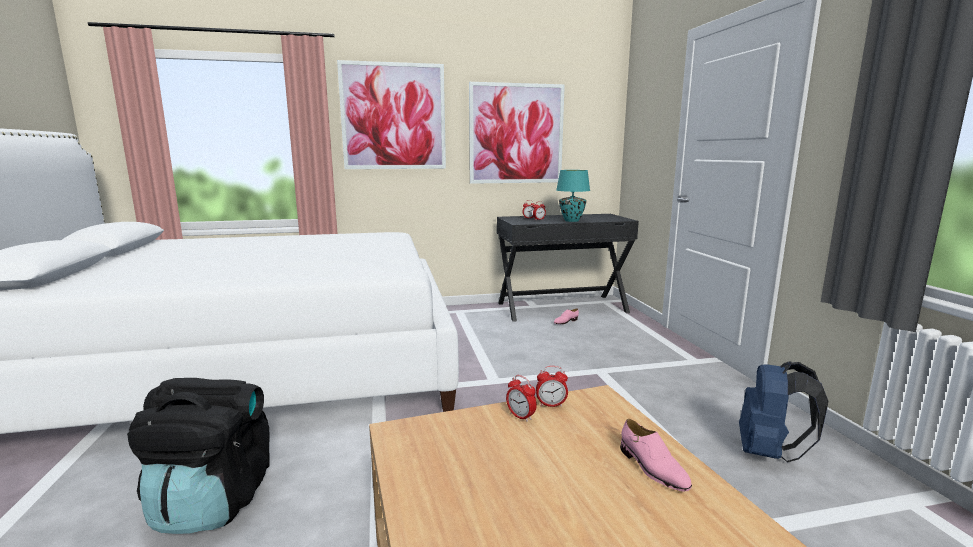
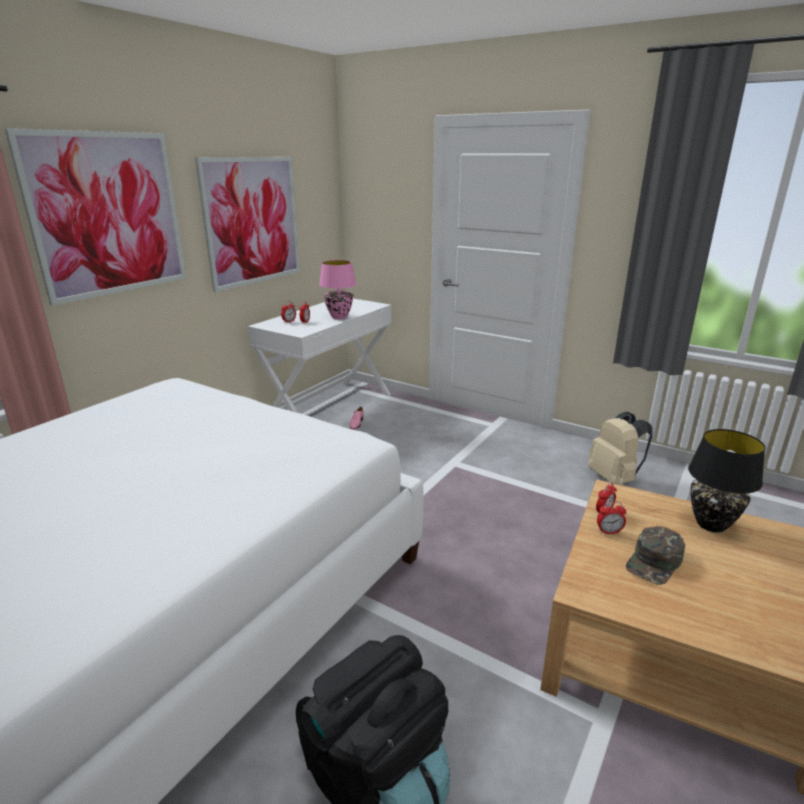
camera: 45 degrees left, 10 degrees up
(508, 454) = (654, 562): none -> green cap
(561, 307) = (329, 408): black desk -> white desk
(571, 220) = (339, 317): turquoise table lamp -> pink table lamp
(652, 468) = (710, 524): pink shoe -> black table lamp
(768, 452) = (614, 478): blue backpack -> beige backpack

